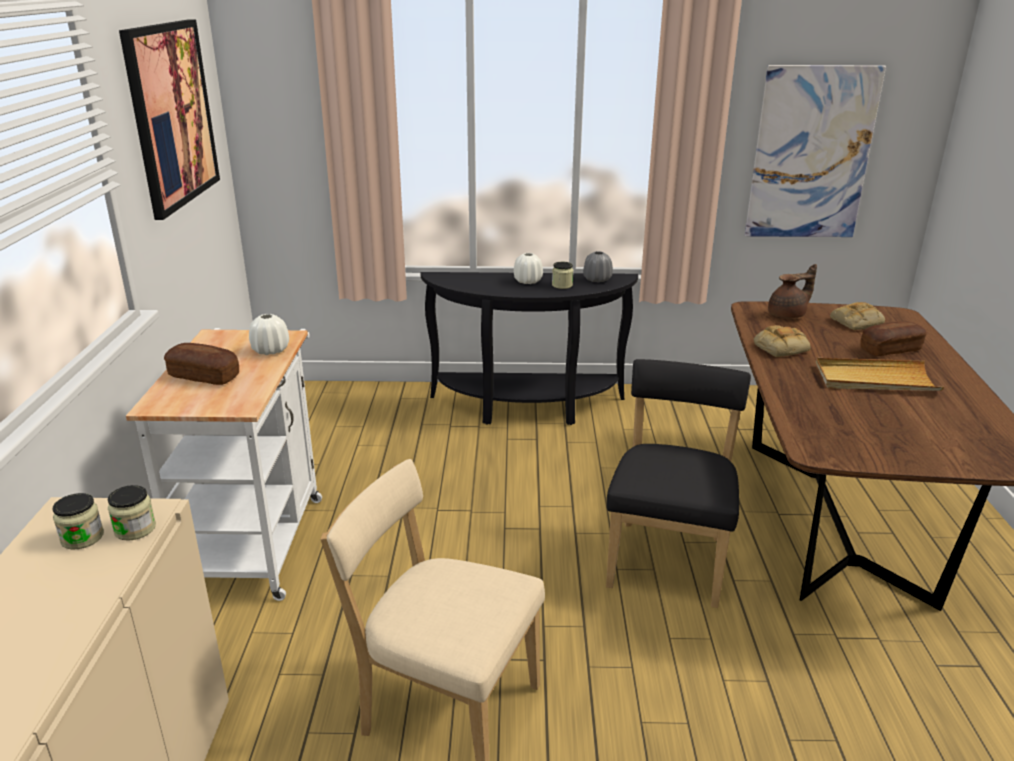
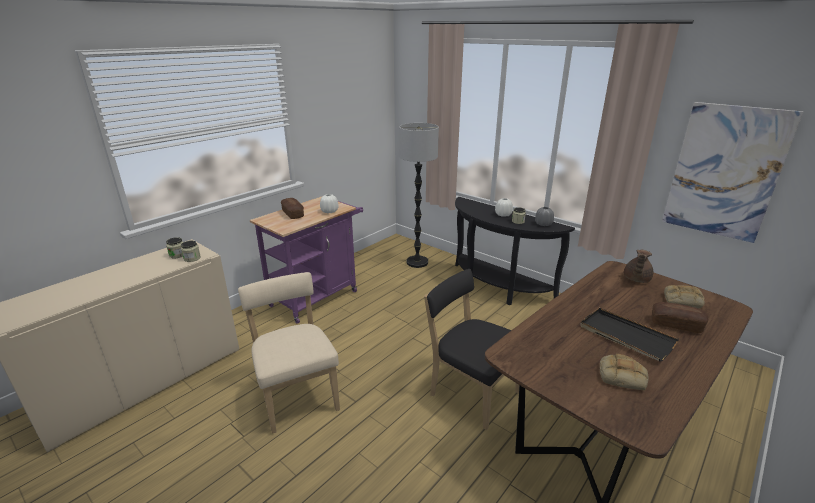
camera: 40 degrees right, 0 degrees up
(172, 115) = (345, 98): picture -> none
(257, 538) = (318, 296): white cart -> purple cart
(364, 414) = (417, 262): none -> floor lamp
(668, 558) = (471, 391): black chair -> black chair turned 105 degrees counterclockwise
(780, 347) = (593, 295): bread -> bread (622, 376)
(788, 315) = (636, 279): brown teapot -> brown teapot turned 105 degrees clockwise
(874, 379) = (625, 336): beige tray -> black tray

